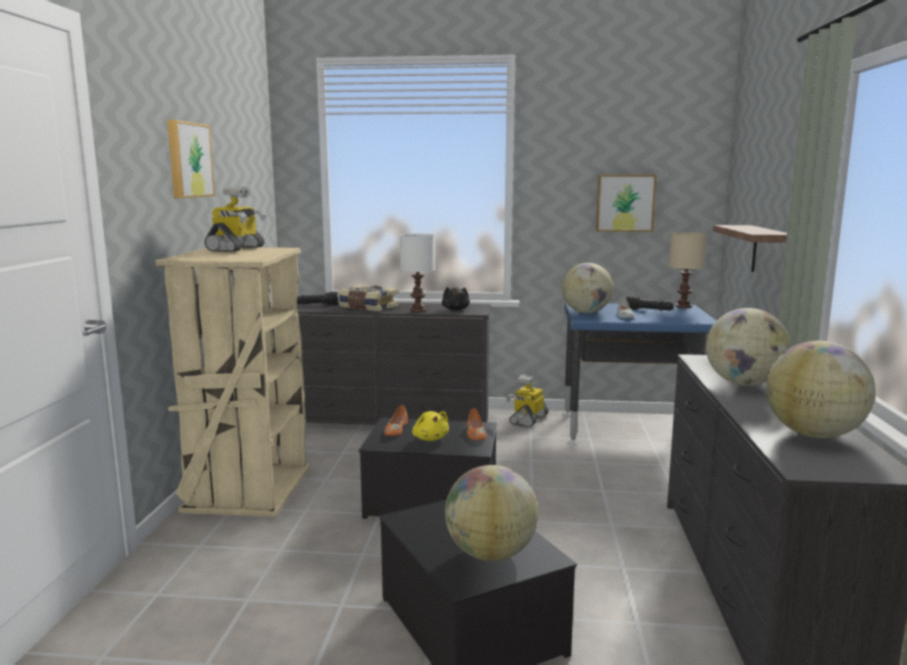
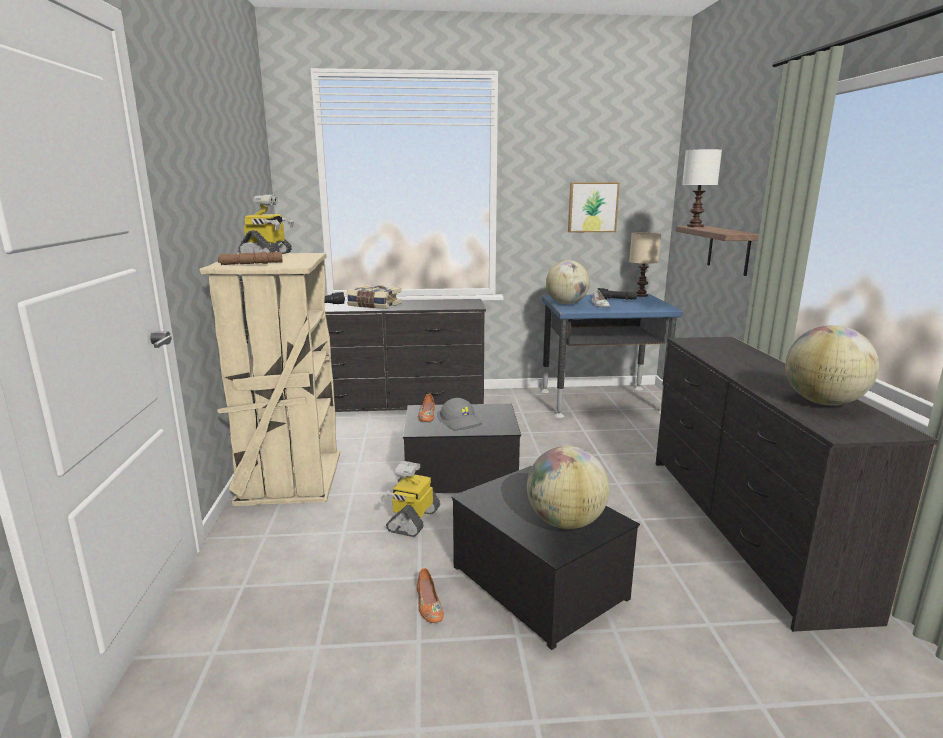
camera: 10 degrees left, 5 degrees up
(188, 160) = (213, 168): picture -> none
(209, 256) = (251, 264): none -> brown flashlight
(417, 311) = (421, 307): white table lamp -> white table lamp (695, 226)
(430, 438) = (461, 422): yellow plush toy -> grey cap
(456, 309) = (454, 305): black plush toy -> none
(475, 433) = (498, 414): orange shoe -> orange shoe (428, 605)
(528, 420) = (514, 397): toy robot -> toy robot (413, 520)
(744, 384) = (738, 361): globe -> none

